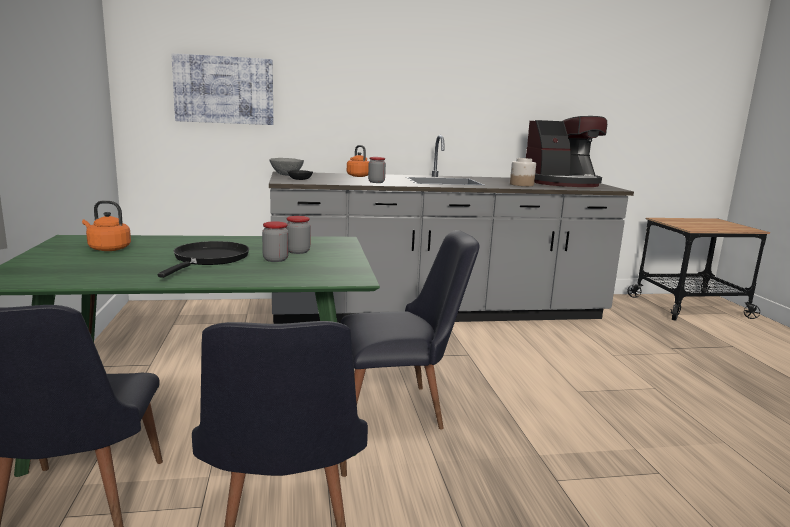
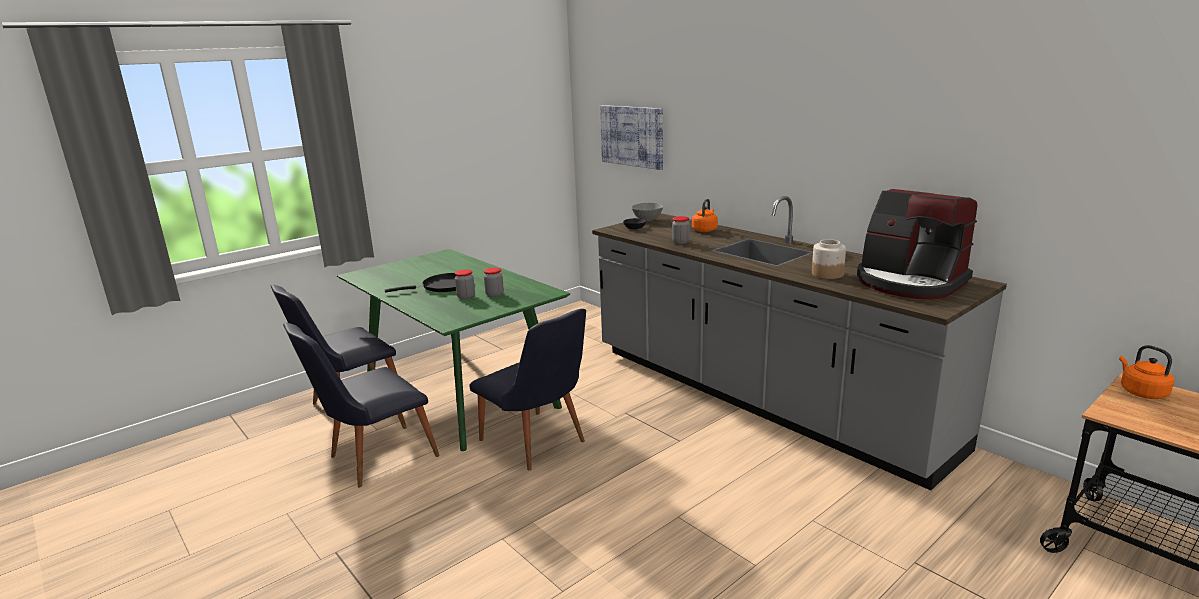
camera: 60 degrees right, 5 degrees up
(107, 248) = (435, 265): orange kettle -> orange kettle (1141, 392)

